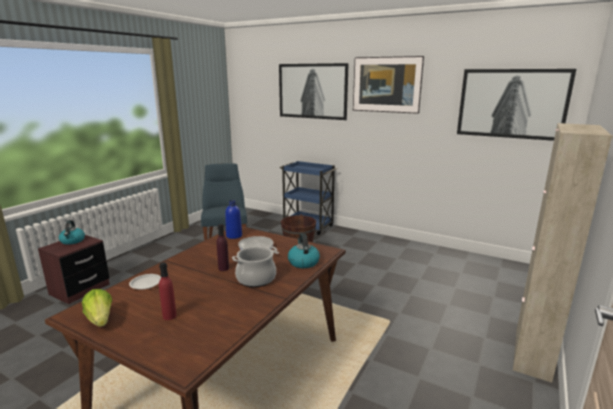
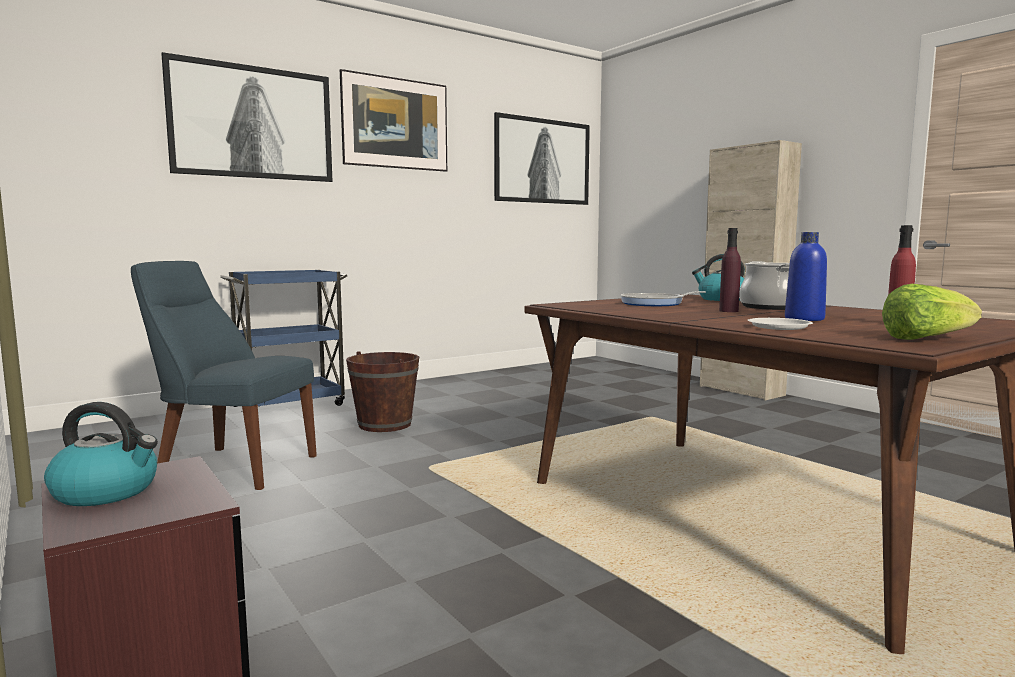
camera: 65 degrees left, 10 degrees down
(234, 236) = (587, 306): blue bottle -> blue bottle (804, 319)

